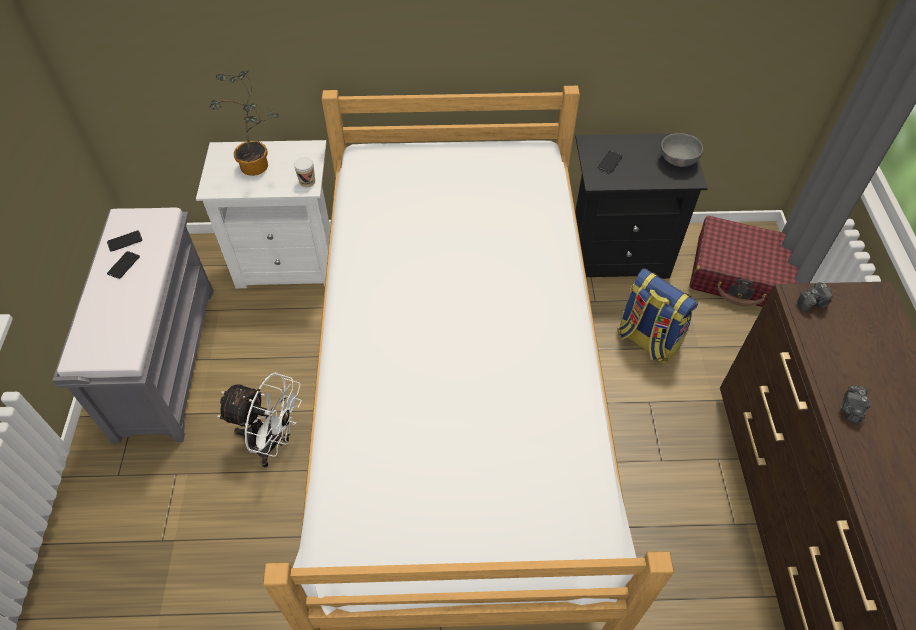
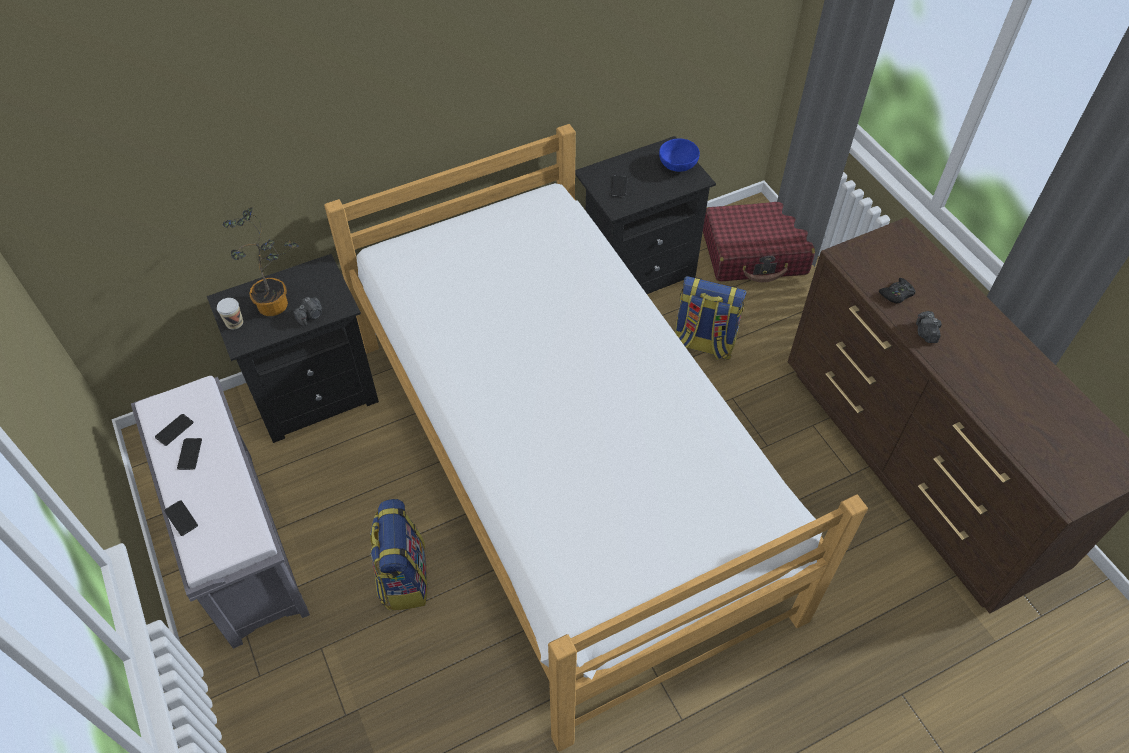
camera: 25 degrees left, 0 degrees up
(85, 315) = (181, 518): none -> phone
(272, 442) = (403, 577): white fan -> backpack
(289, 261) = (315, 394): white nightstand -> black nightstand
(307, 181) = (338, 302): cup -> cup (234, 322)
(677, 161) = (677, 166): grey bowl -> blue bowl
(813, 303) = (857, 256): camera -> camera (311, 316)
(838, 357) = (897, 294): none -> black game controller

